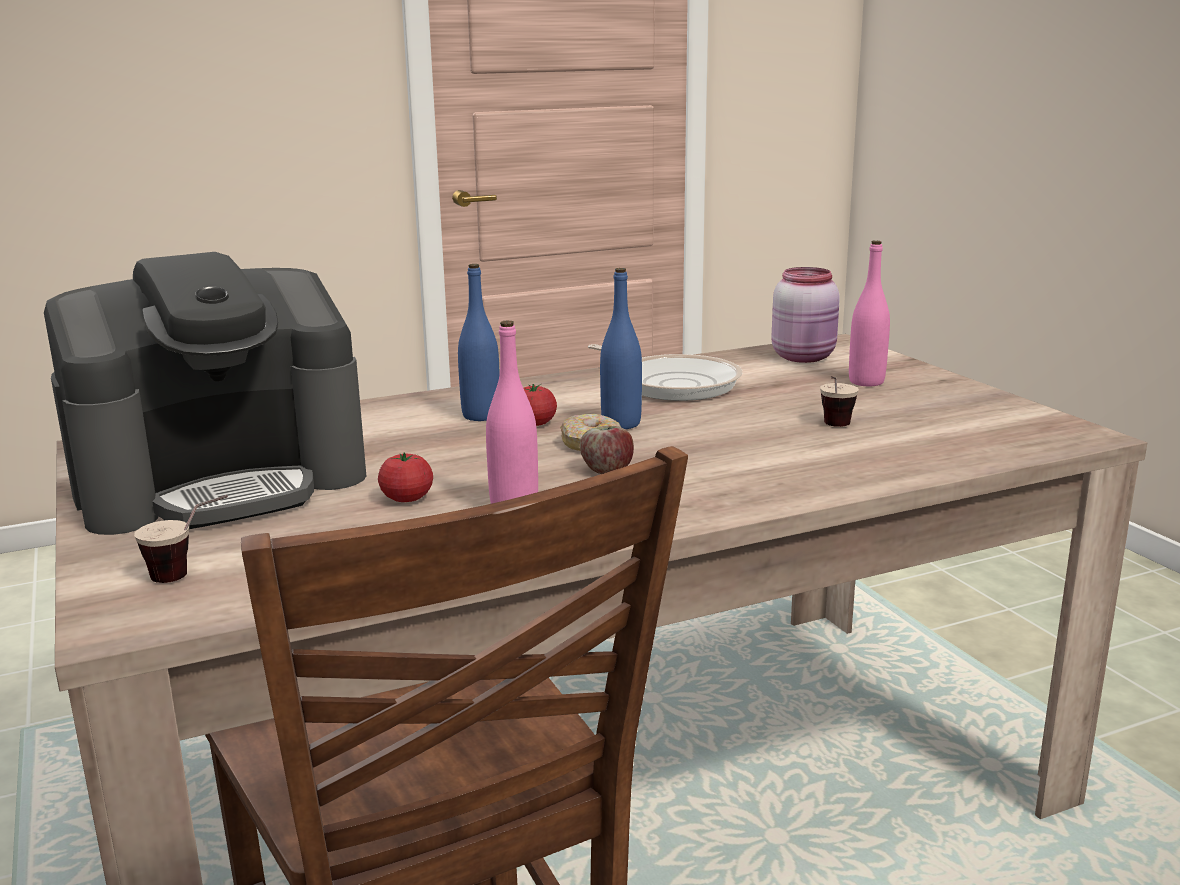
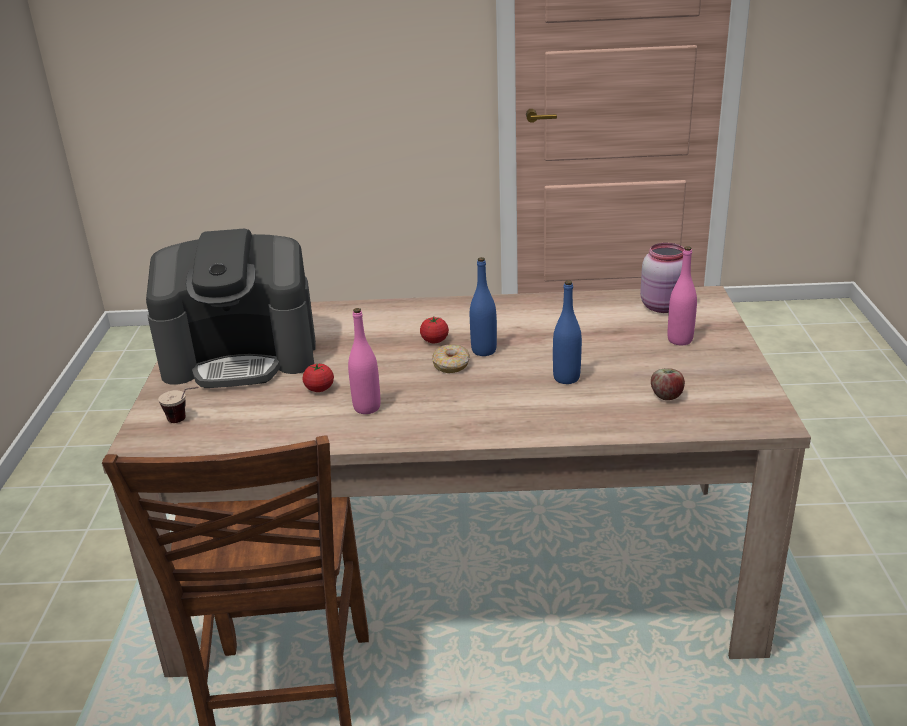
camera: 25 degrees right, 10 degrees up
(481, 416) = (410, 327): blue bottle -> blue bottle (566, 378)
(607, 470) = (440, 389): apple -> apple (667, 396)
(673, 383) = (550, 318): frying pan -> none
(834, 428) = (610, 380): cup -> none

